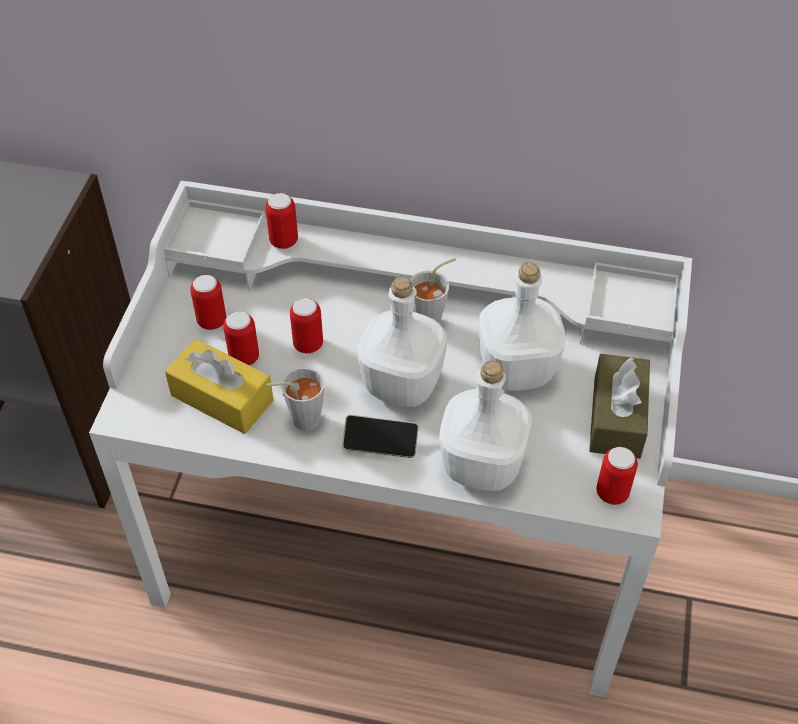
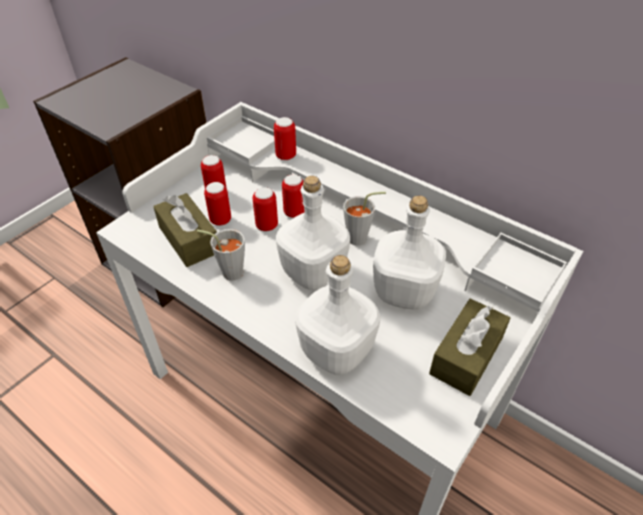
camera: 25 degrees right, 5 degrees down
(222, 398) = (189, 240): yellow tissue box -> brown tissue box
(380, 442) = (272, 306): phone -> none
(612, 493) = (430, 415): can -> can (294, 212)

